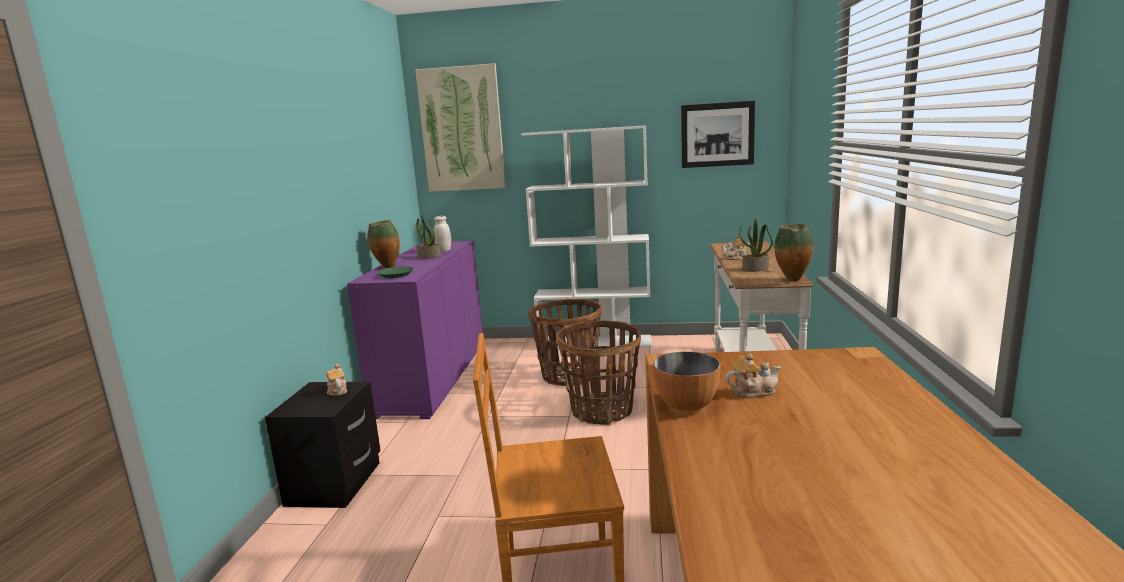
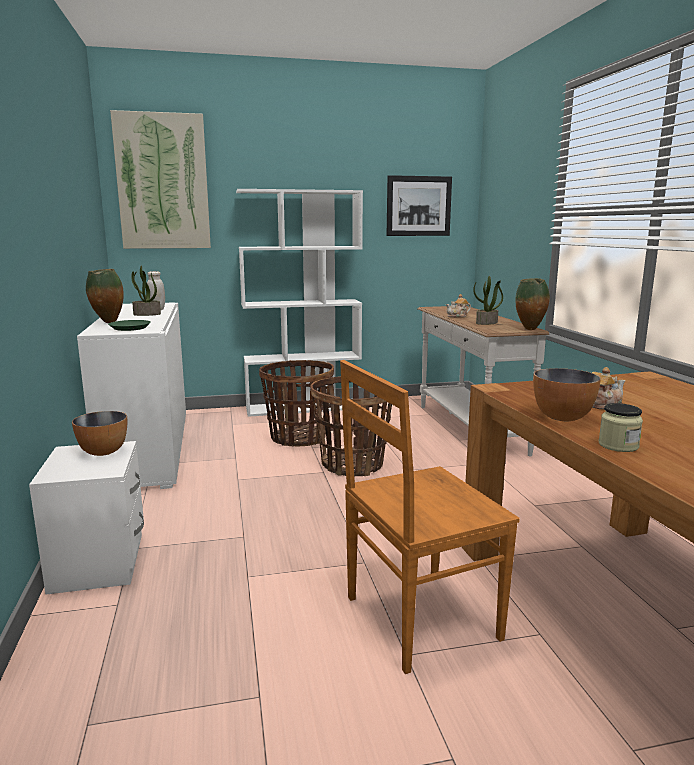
camera: 20 degrees left, 0 degrees up
(336, 484) = (101, 562): black nightstand -> white nightstand
(337, 391) = (103, 452): teapot -> bowl
(433, 377) = (148, 448): purple cabinet -> white cabinet
(699, 448) = (618, 445): none -> jar

